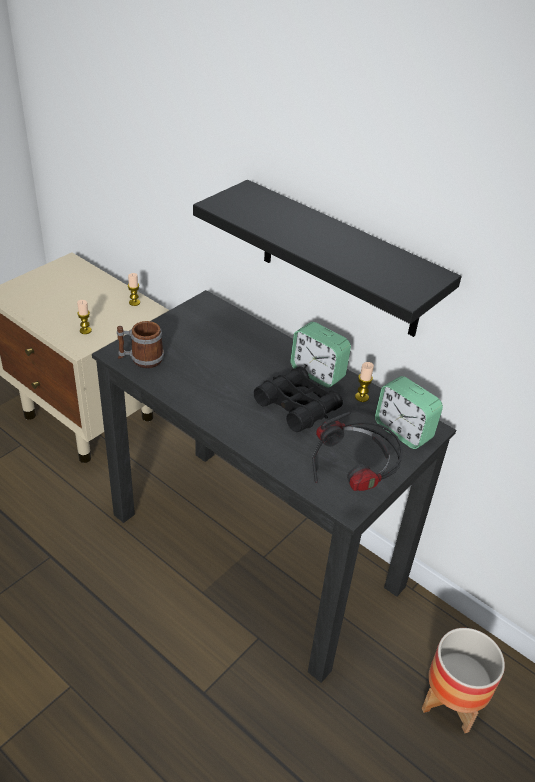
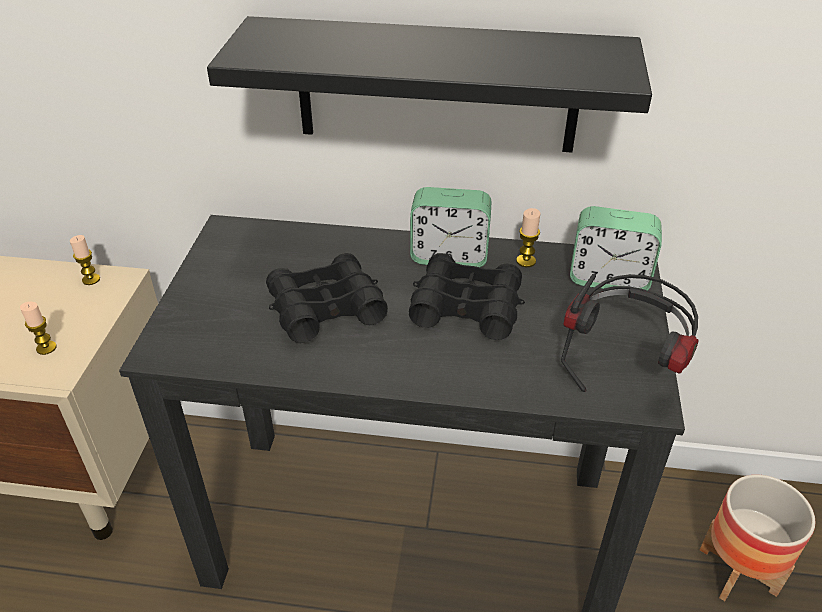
camera: 30 degrees left, 0 degrees up
(141, 359) = (203, 343): mug -> none
(219, 370) = (326, 308): none -> black binoculars

